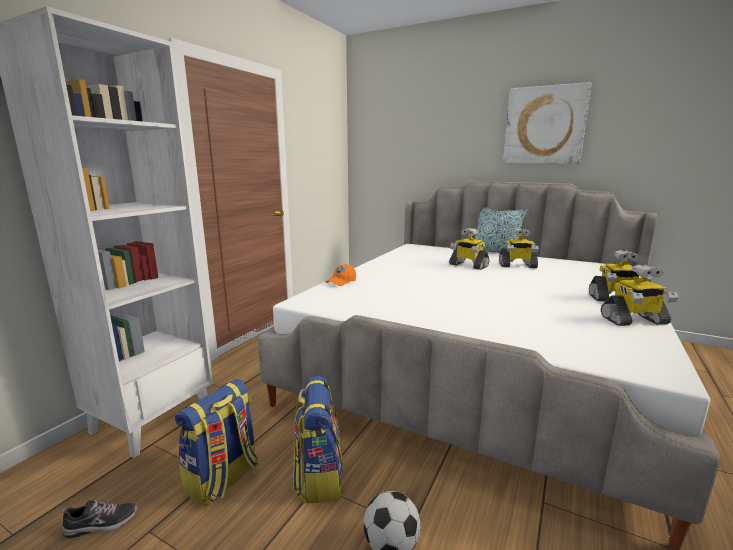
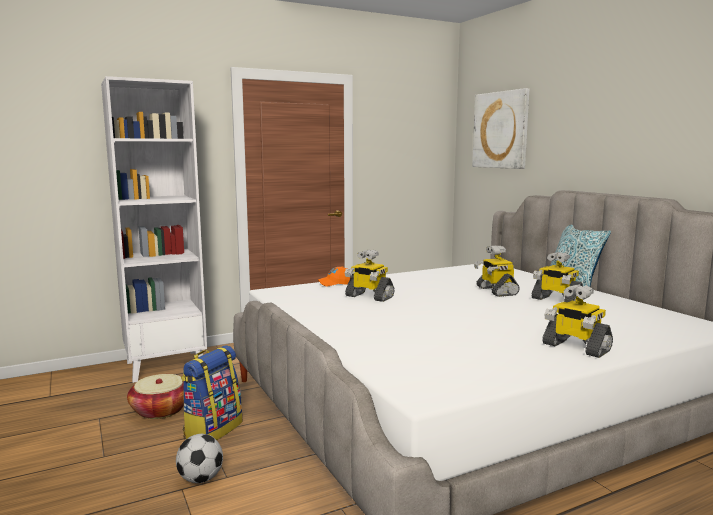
camera: 35 degrees right, 5 degrees down
(101, 524) = (84, 406): shoe -> none
(223, 480) = (160, 410): backpack -> basket
(544, 125) = (646, 119): picture -> picture (501, 130)
(634, 321) = (529, 365): toy robot -> toy robot (368, 297)

